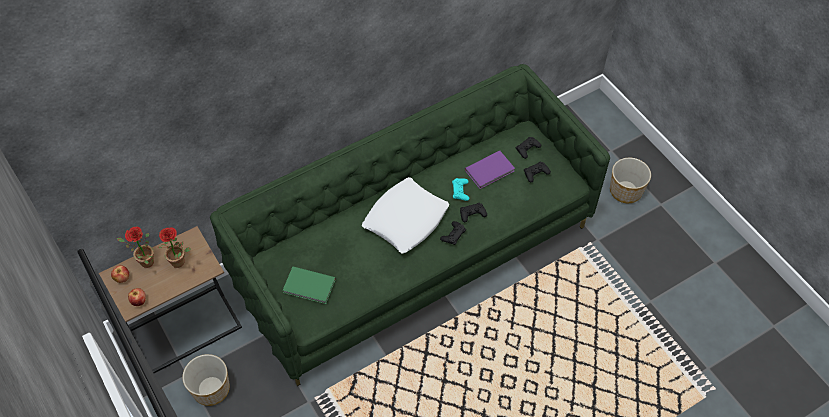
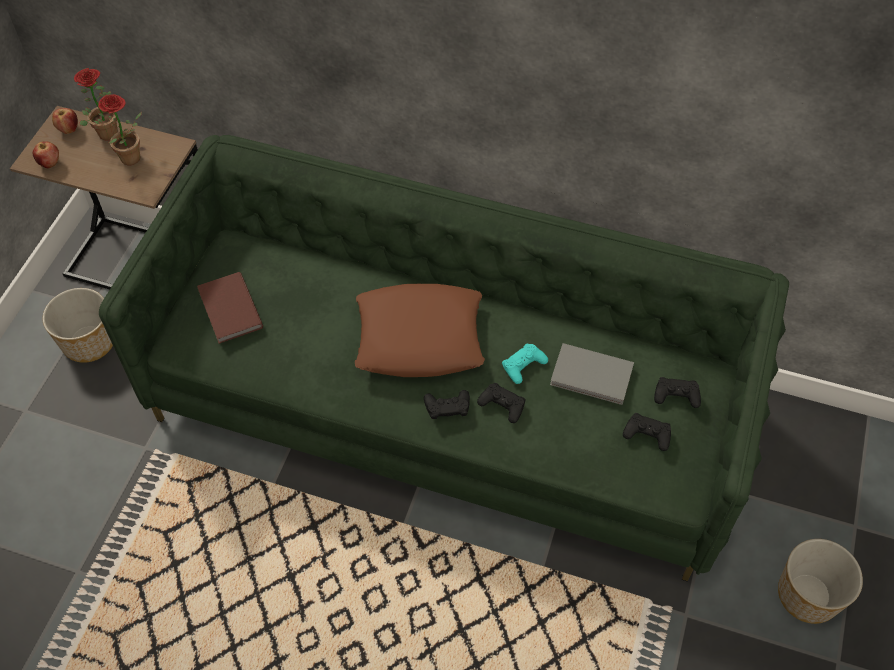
camera: 50 degrees right, 0 degrees up
(309, 287) = (229, 310): green book -> brown book
(406, 219) = (420, 337): white pillow -> brown pillow
(490, 171) = (592, 377): purple book -> grey book

